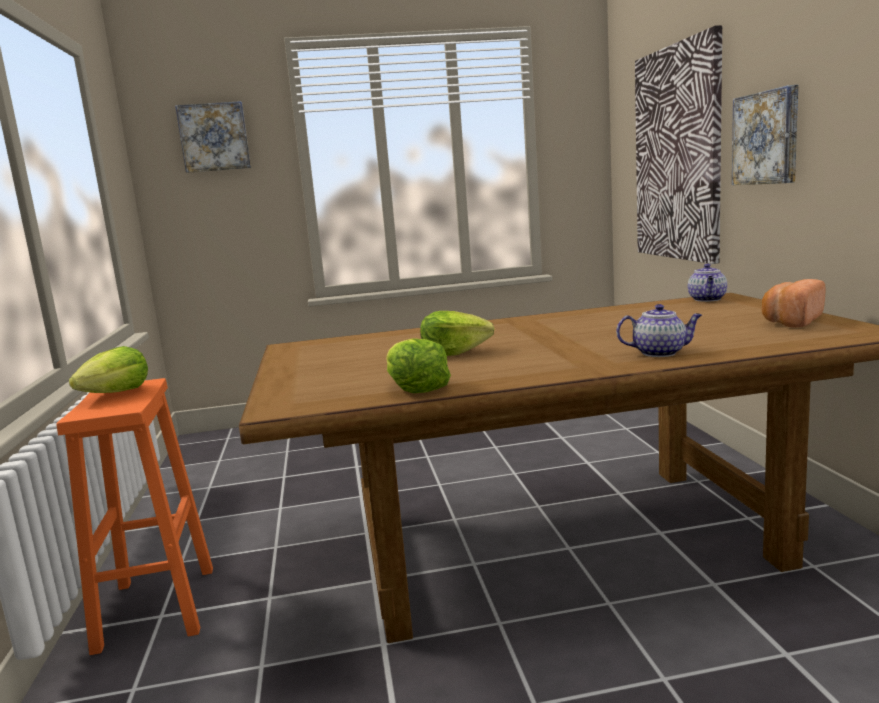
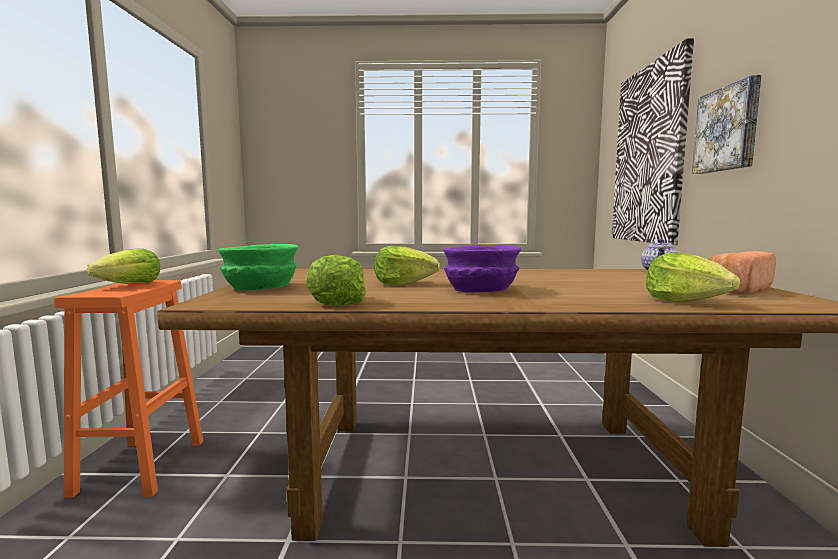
camera: 10 degrees right, 5 degrees down
(214, 137) = (299, 129): picture -> none
(302, 379) = (260, 288): none -> green bowl
(546, 352) = (480, 290): none -> purple bowl
(660, 353) = (586, 300): teapot -> none
(750, 343) = (685, 301): none -> lettuce

